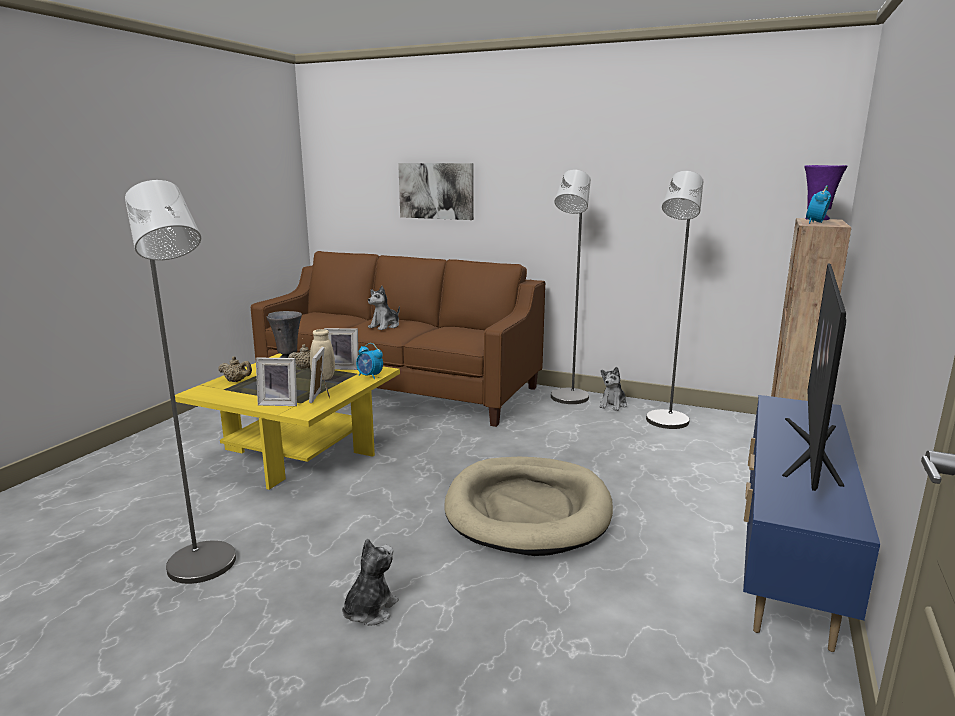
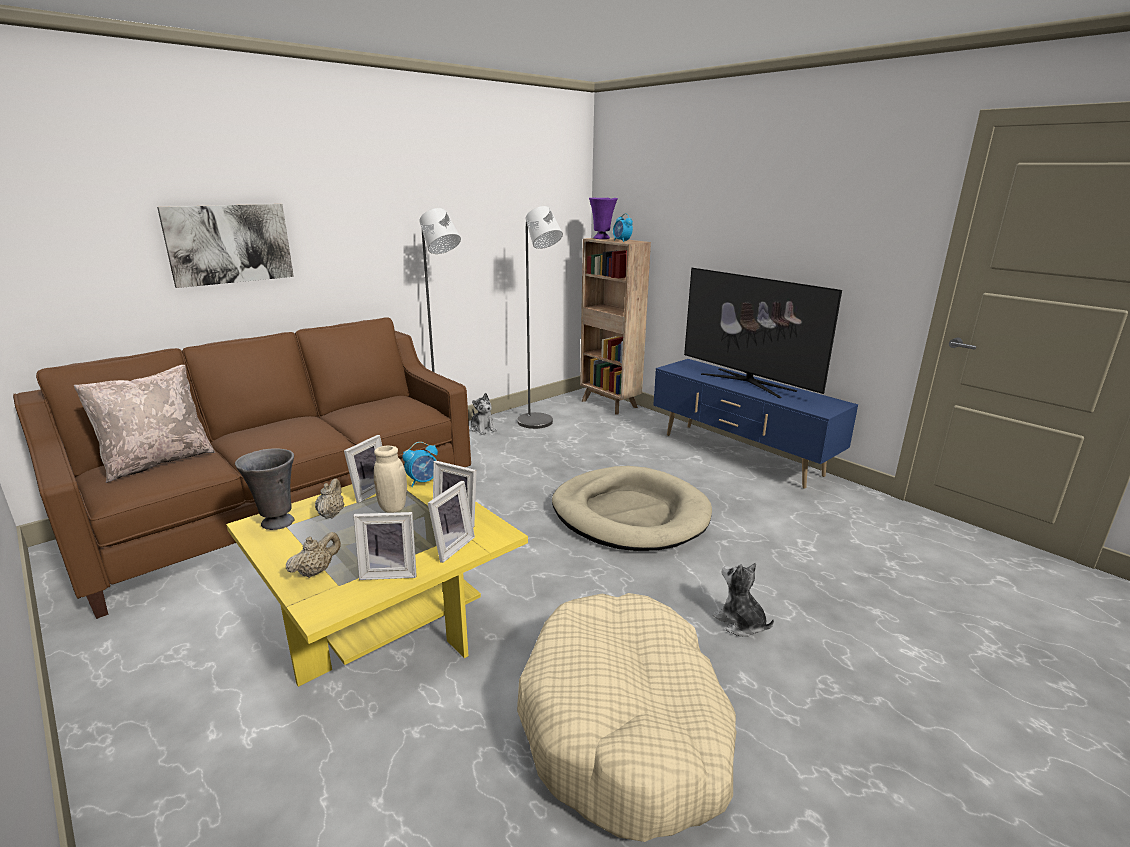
camera: 65 degrees left, 5 degrees up
(206, 569) = (626, 727): grey floor lamp -> beige dog bed
(242, 396) = (389, 572): none -> picture frame
(324, 316) = (158, 462): none -> beige pillow
(385, 326) = (290, 435): plush toy -> none

